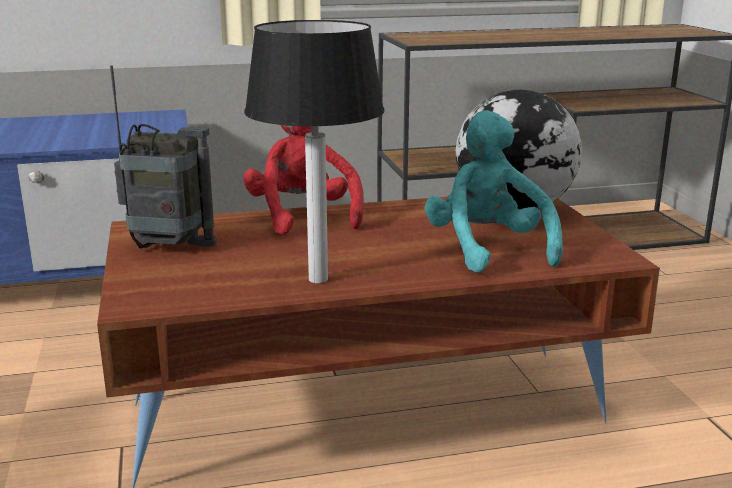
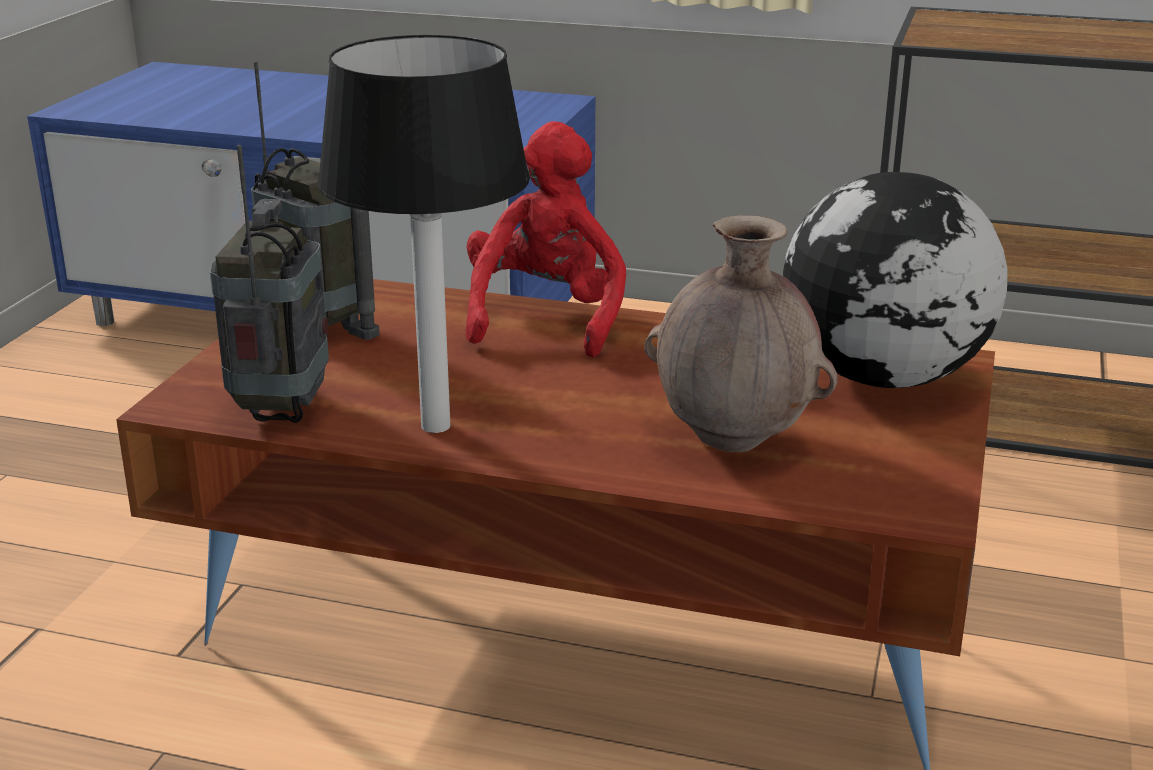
camera: 30 degrees right, 5 degrees up
(208, 292) = (282, 409): none -> radio
(487, 250) = (735, 440): turquoise plush toy -> brown vase

